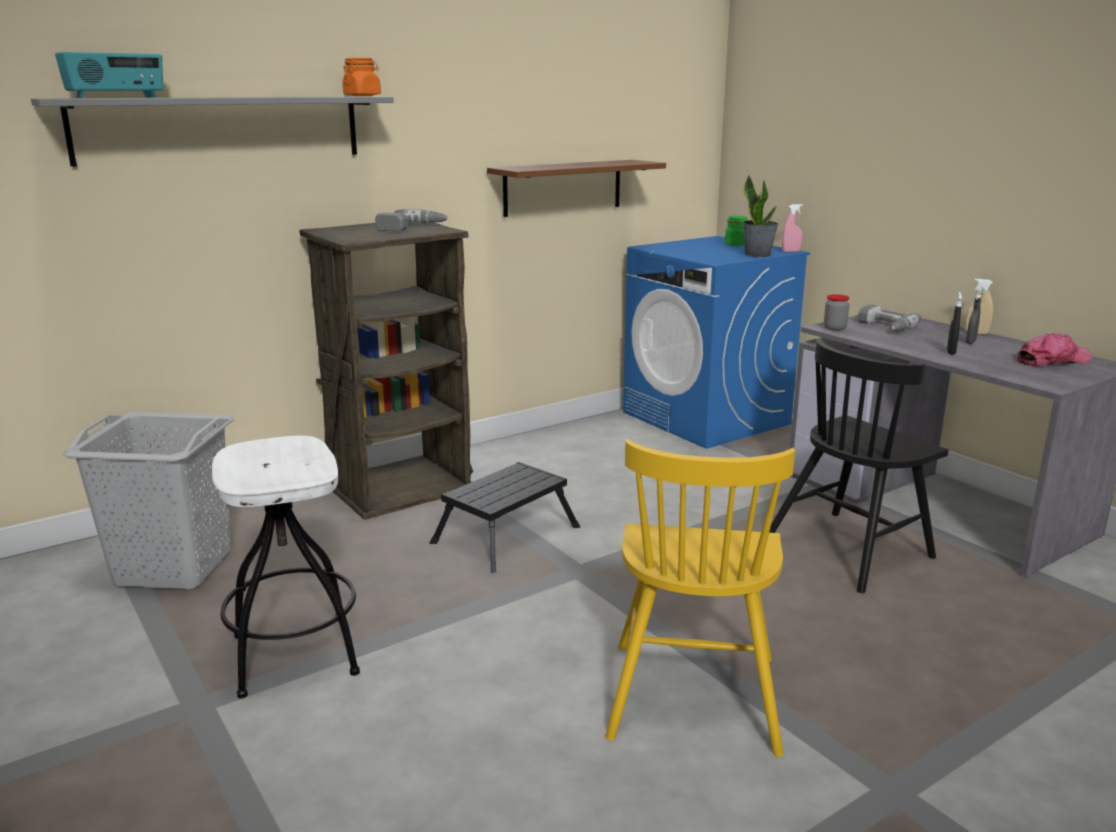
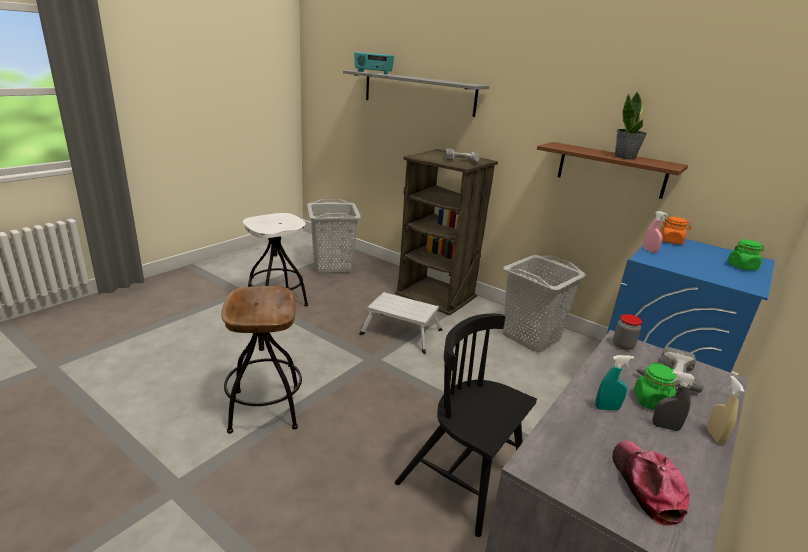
camera: 70 degrees right, 5 degrees up
(362, 96) = (472, 84): orange jar -> orange jar (671, 241)
(507, 534) = (402, 332): black step ladder -> white step ladder
(568, 448) = (531, 337): none -> grey laundry basket
(693, 688) = (265, 408): yellow chair -> brown stool
(757, 254) = (706, 274): potted plant -> potted plant (625, 157)
(791, 251) = (751, 289): pink spray bottle -> pink spray bottle (649, 251)
(934, 338) = (651, 402): none -> green jar
(951, 352) = (607, 408): black spray bottle -> turquoise spray bottle
(1052, 361) = (646, 485): cap -> cap turned 150 degrees counterclockwise

